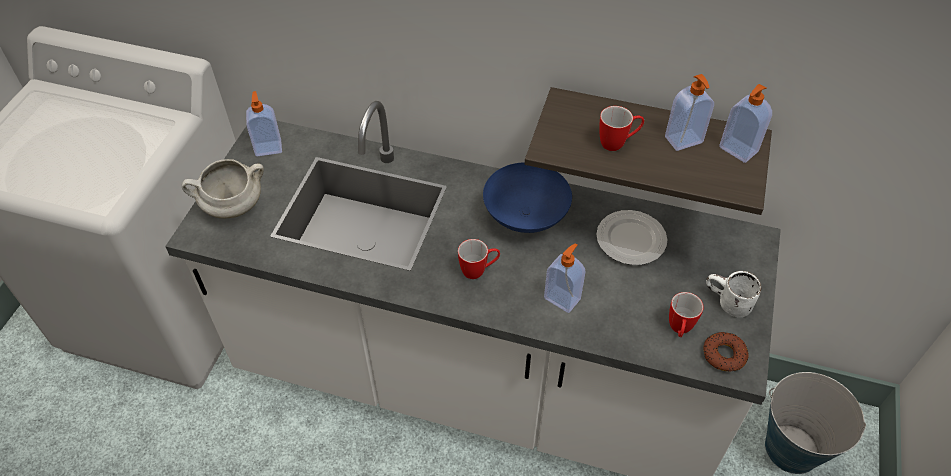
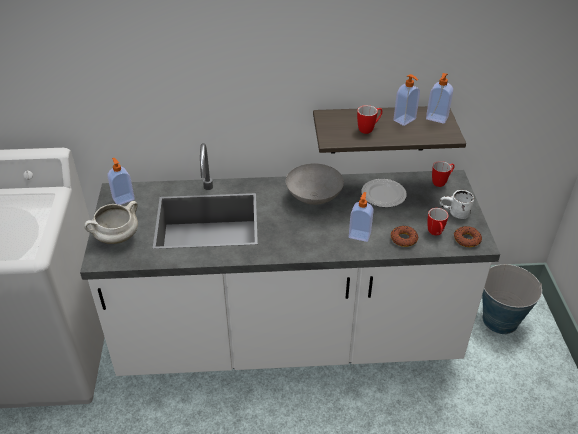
camera: 20 degrees left, 10 degrees down
(479, 271) = (301, 233): mug -> mug (441, 182)
(524, 217) = (313, 198): blue bowl -> grey bowl
(625, 324) = (403, 239): none -> donut

